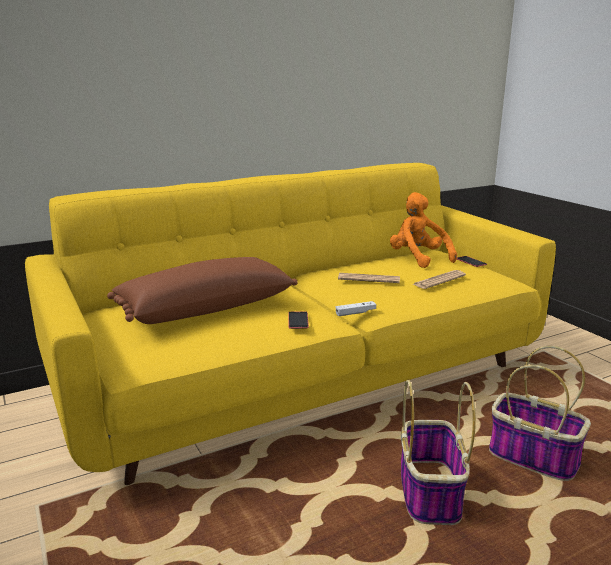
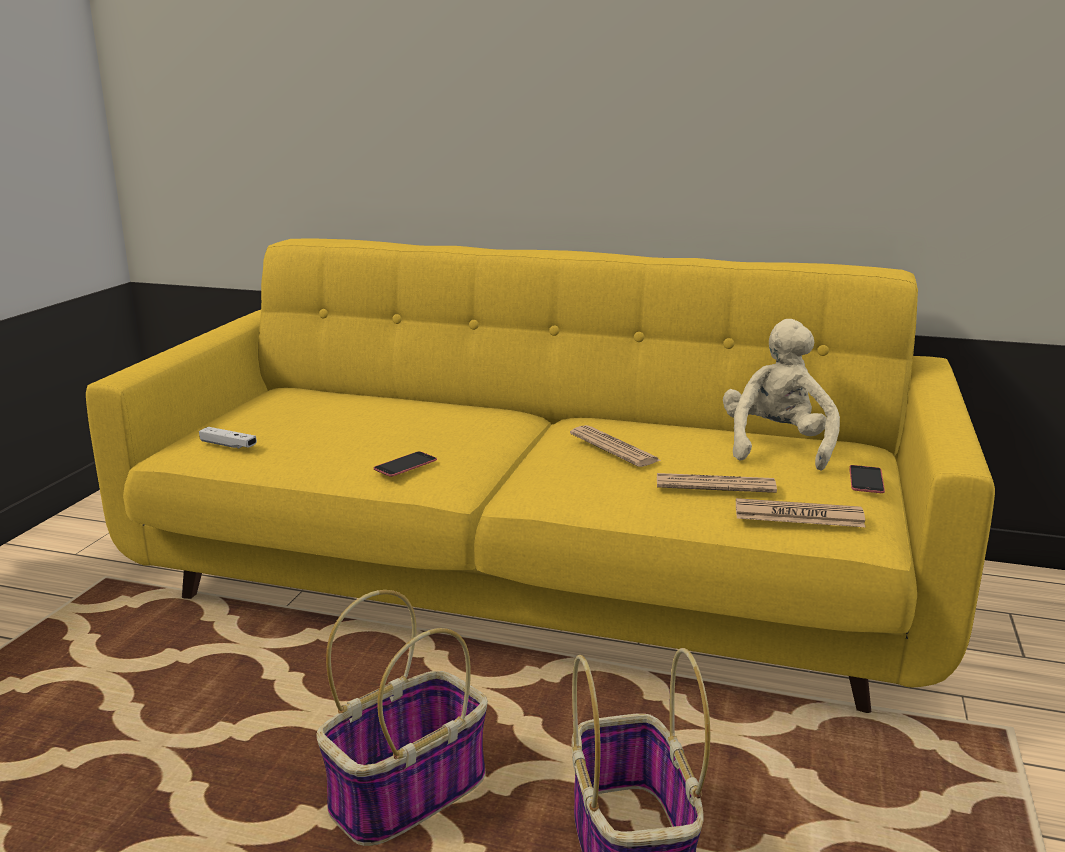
camera: 45 degrees right, 0 degrees up
(205, 308) = (354, 416): brown pillow -> none
(355, 313) = (498, 483): white game controller -> white game controller (228, 445)
(418, 259) = (776, 446): orange plush toy -> beige plush toy
(485, 281) = (798, 515): none -> newspaper

